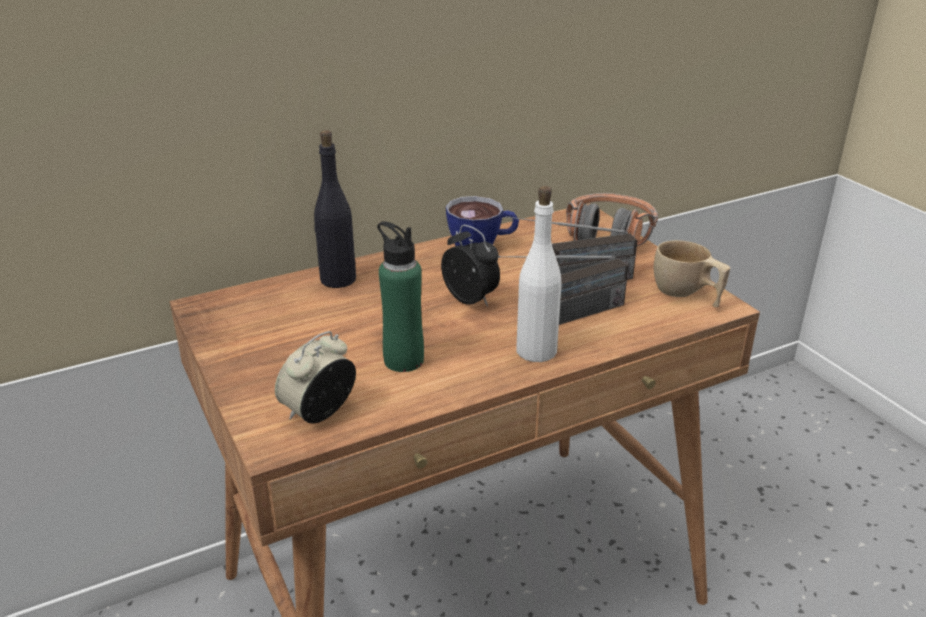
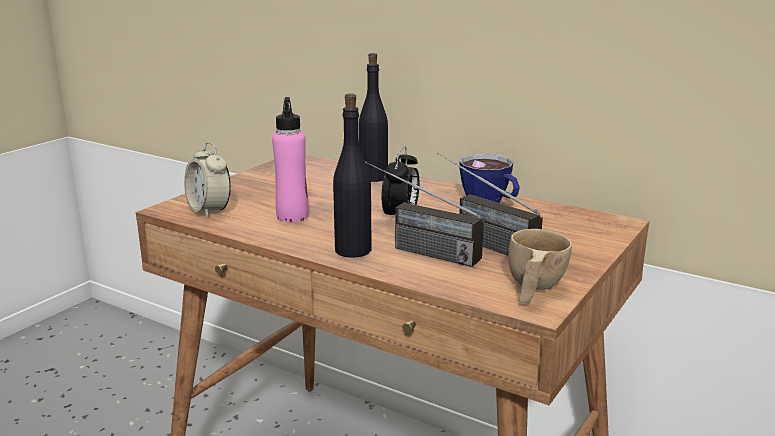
camera: 60 degrees right, 10 degrees down
(319, 413) = (209, 210): alarm clock -> alarm clock turned 135 degrees counterclockwise
(403, 360) = (292, 216): green bottle -> pink bottle
(536, 351) = (353, 250): white bottle -> black bottle
(608, 235) = (594, 238): headphones -> none

